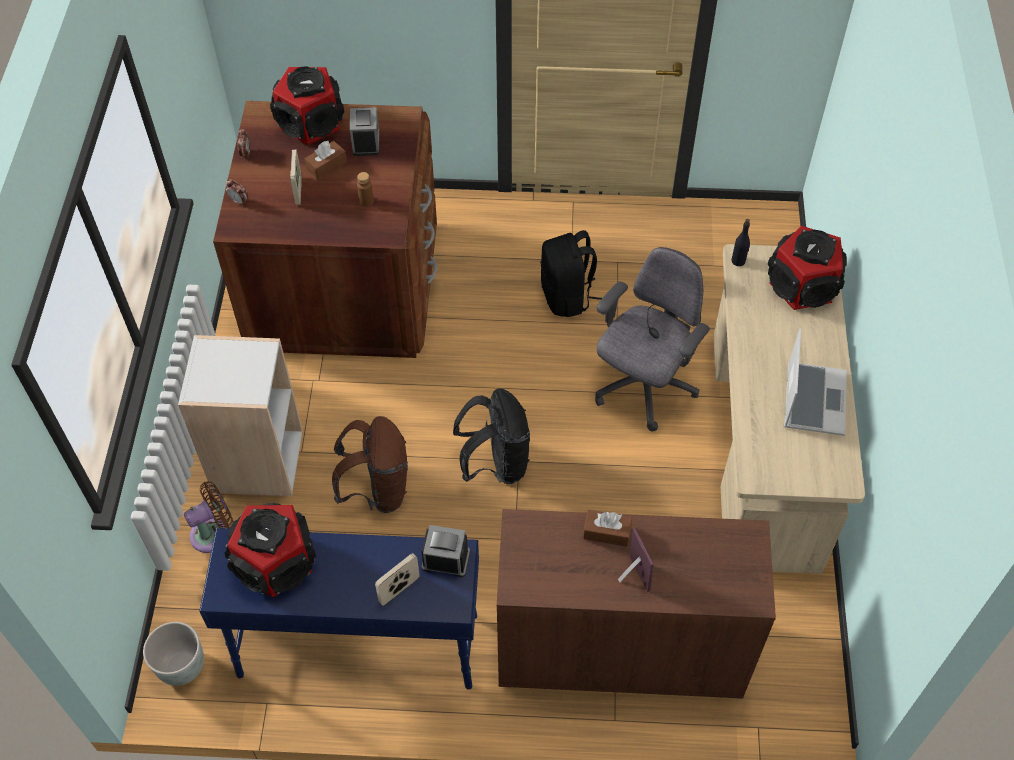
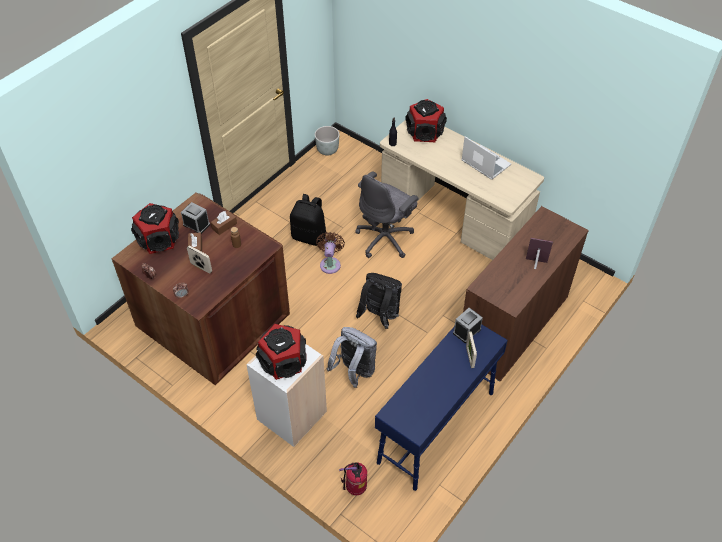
camera: 55 degrees left, 5 degrees down
(182, 667) = (390, 514): grey planter -> grey planter (327, 150)
(194, 602) = (355, 489): none -> fire extinguisher
(214, 533) = (320, 458): brown fan -> brown fan (330, 263)
(276, 563) = (417, 399): speaker -> speaker (284, 362)
(377, 490) = (354, 372): brown backpack -> grey backpack
(607, 532) = (507, 259): brown tissue box -> brown tissue box (224, 226)
(643, 387) = (385, 239): grey office chair -> grey office chair turned 120 degrees counterclockwise

